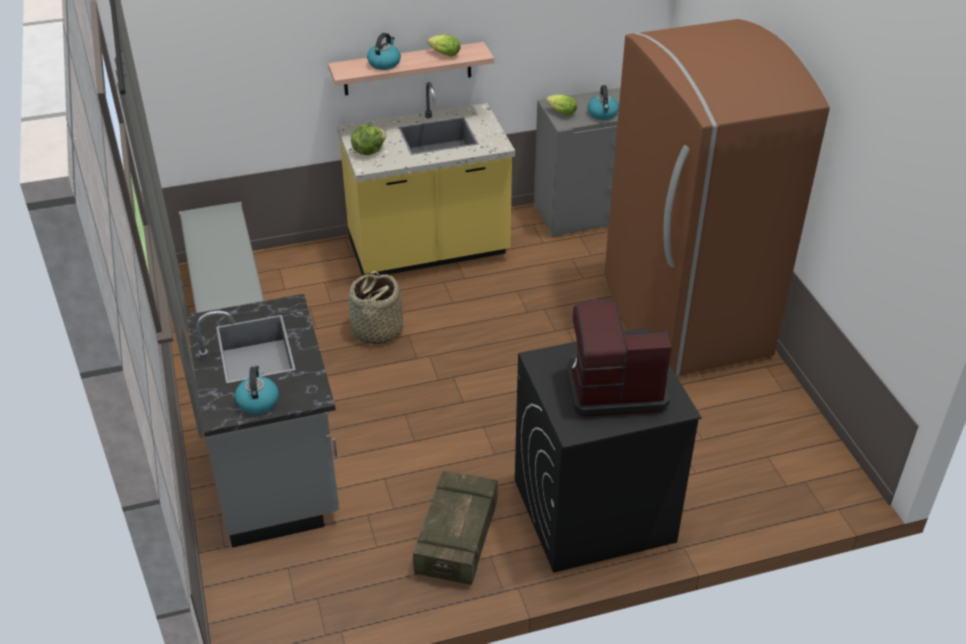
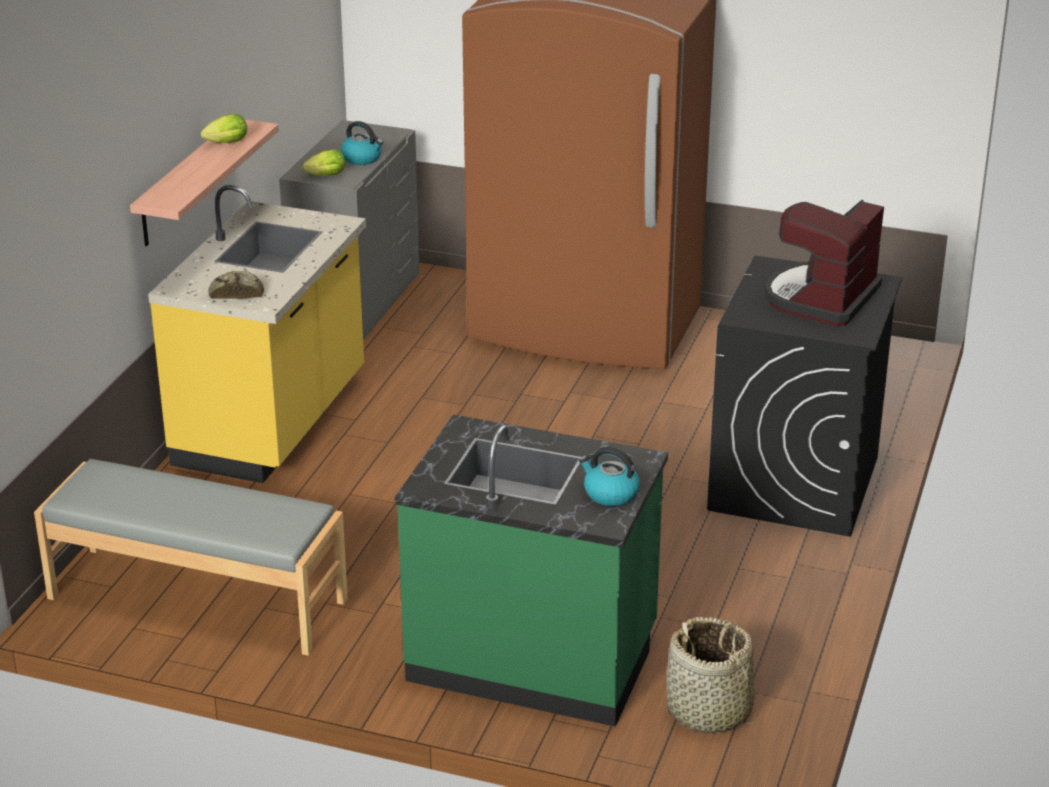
camera: 55 degrees left, 10 degrees down
(277, 475) = (533, 657): grey counter -> green counter
(368, 151) = (236, 292): lettuce -> bread
(376, 331) = (370, 507): basket -> basket (709, 711)
(384, 63) = (188, 177): kettle -> none
(457, 539) = (752, 574): crate -> none

